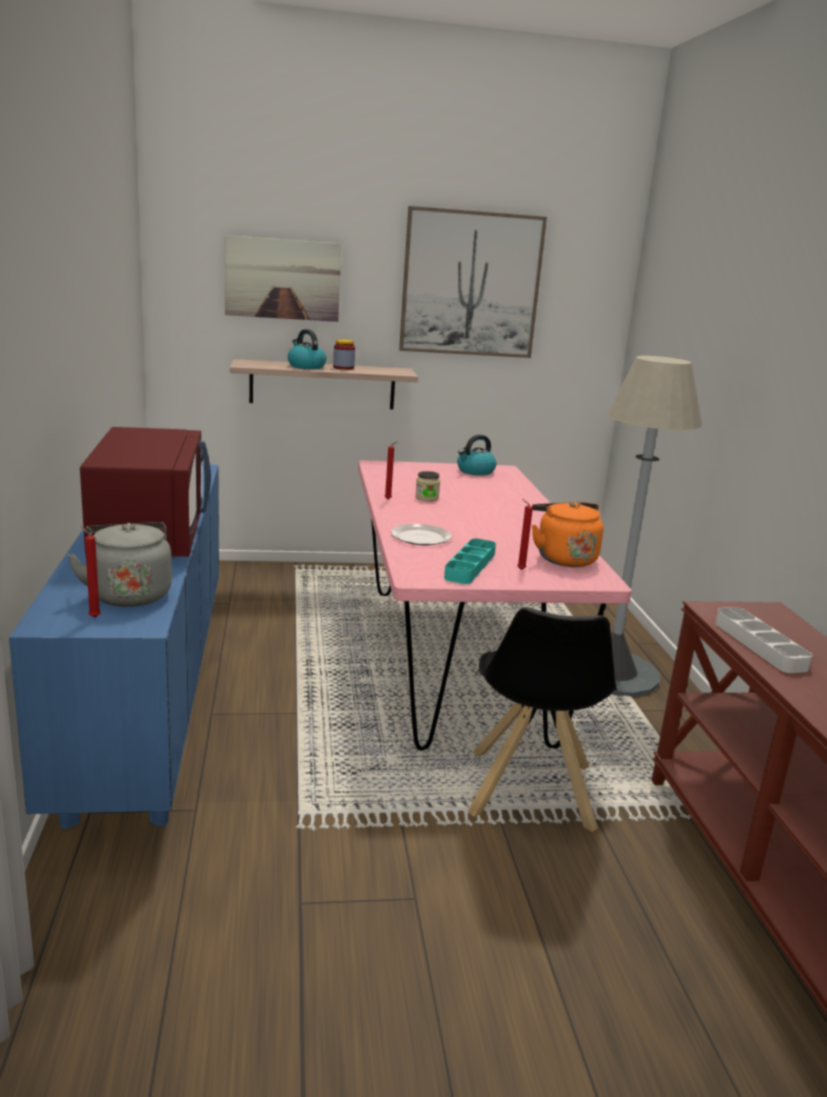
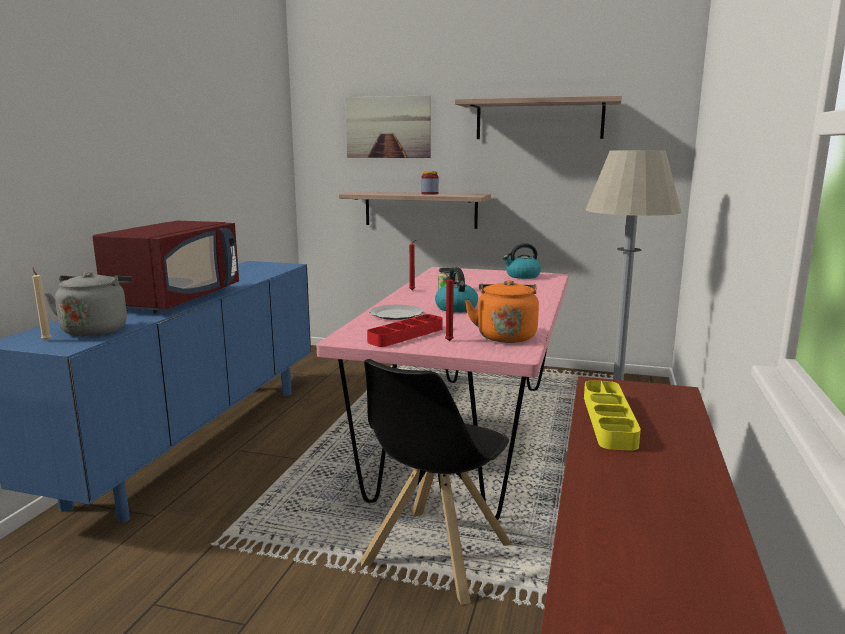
camera: 25 degrees right, 5 degrees down
(93, 617) = (46, 340): red candle -> beige candle
(306, 366) = (400, 193): kettle -> kettle (455, 308)
(470, 566) = (406, 335): turquoise tray -> red tray
(471, 284) = (539, 119): picture -> shelf
(759, 645) = (608, 420): grey tray -> yellow tray

